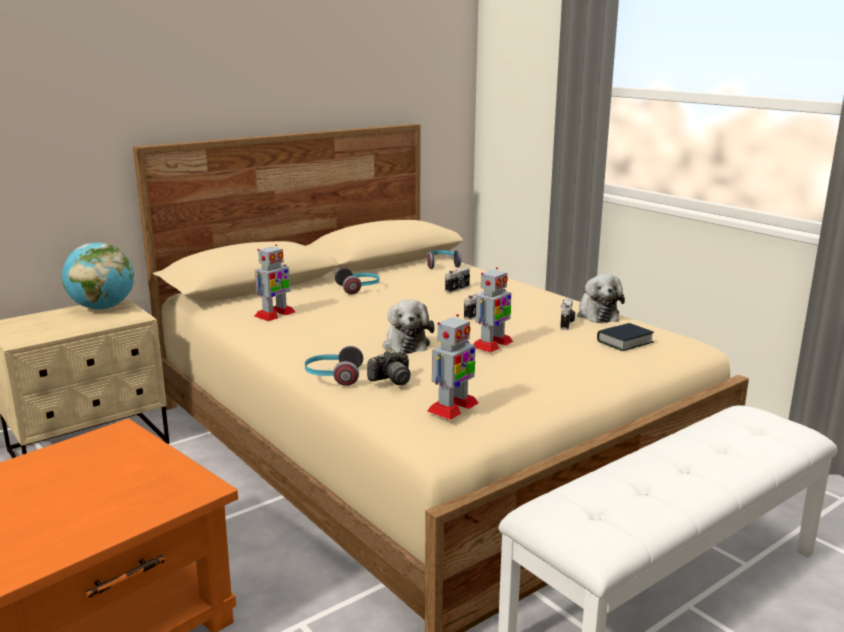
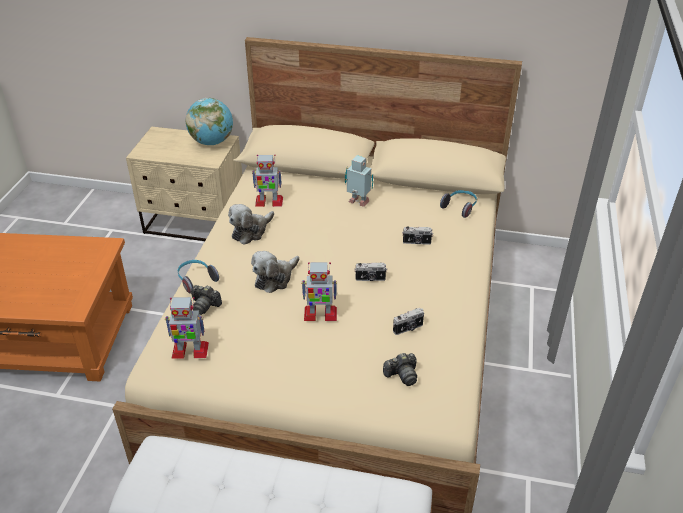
camera: 50 degrees right, 20 degrees up
(359, 288) = (358, 203): headphones -> toy robot
(596, 314) = (452, 334): plush toy -> plush toy (251, 231)
(624, 342) = (402, 375): book -> camera

